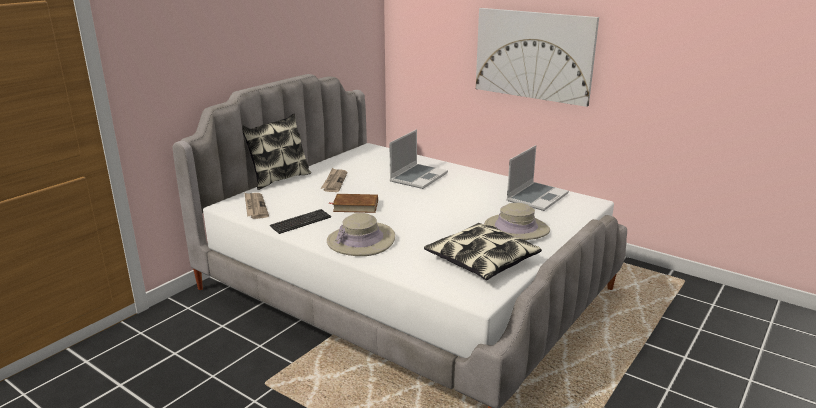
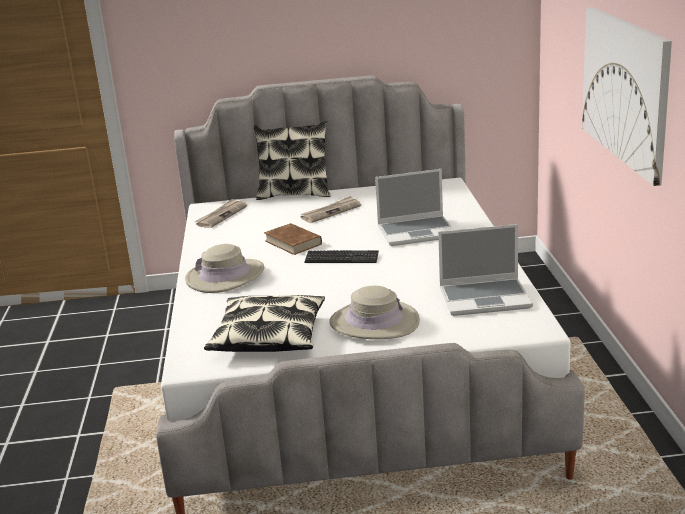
camera: 50 degrees right, 0 degrees up
(301, 222) = (221, 242): keyboard -> keyboard (341, 258)

